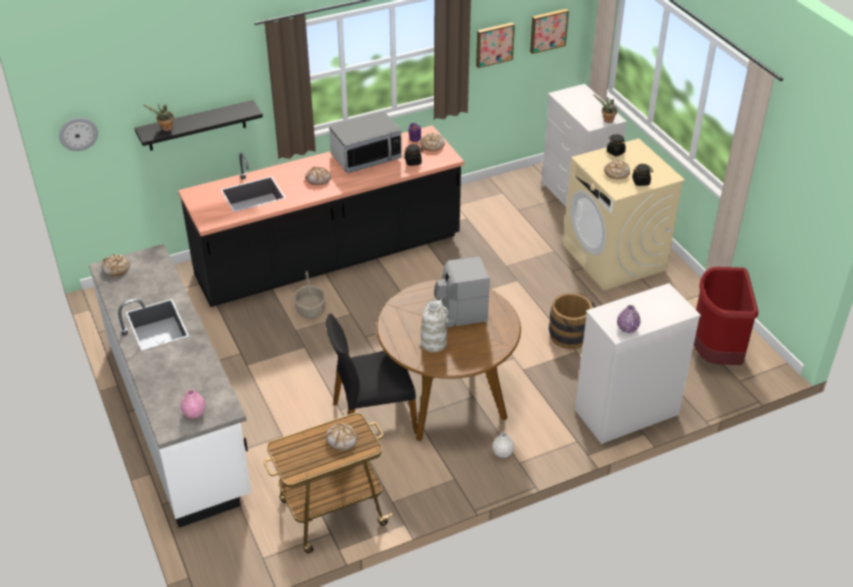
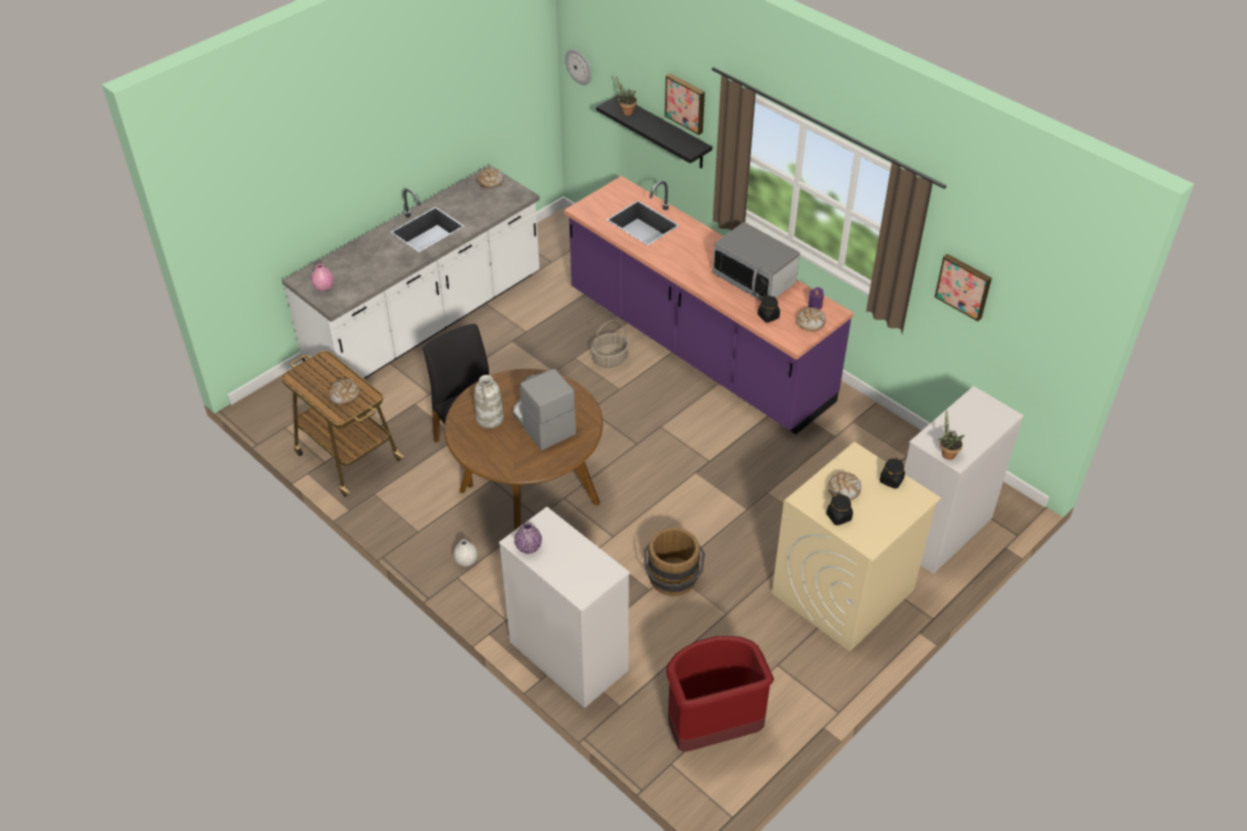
camera: 70 degrees right, 5 degrees up
(318, 179) = (693, 257): bread -> none
(329, 258) = (697, 347): black counter -> purple counter
(548, 30) = (1036, 324): picture -> picture (686, 103)

